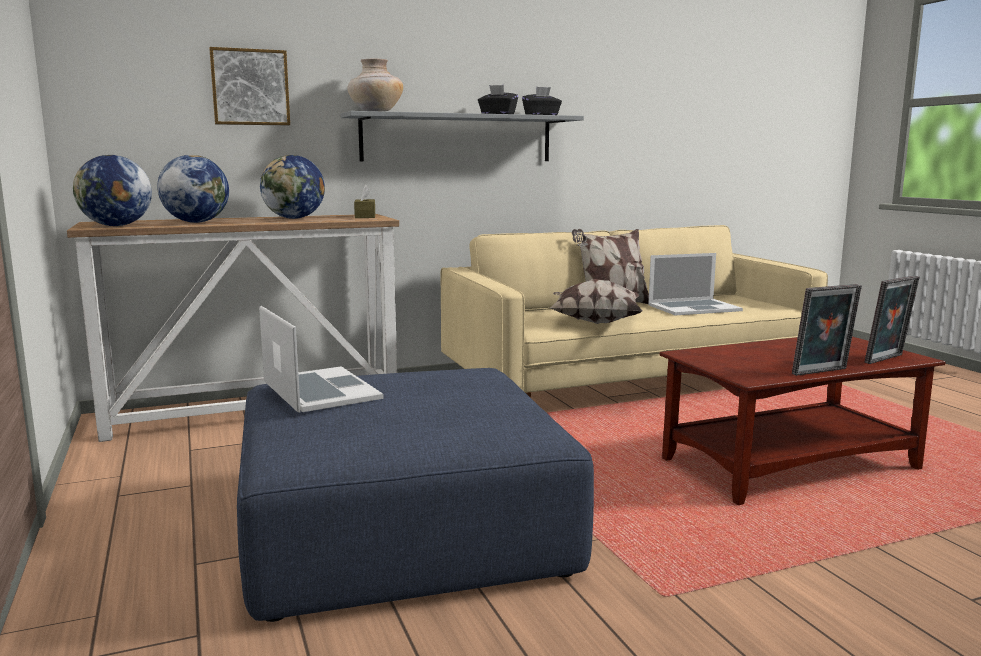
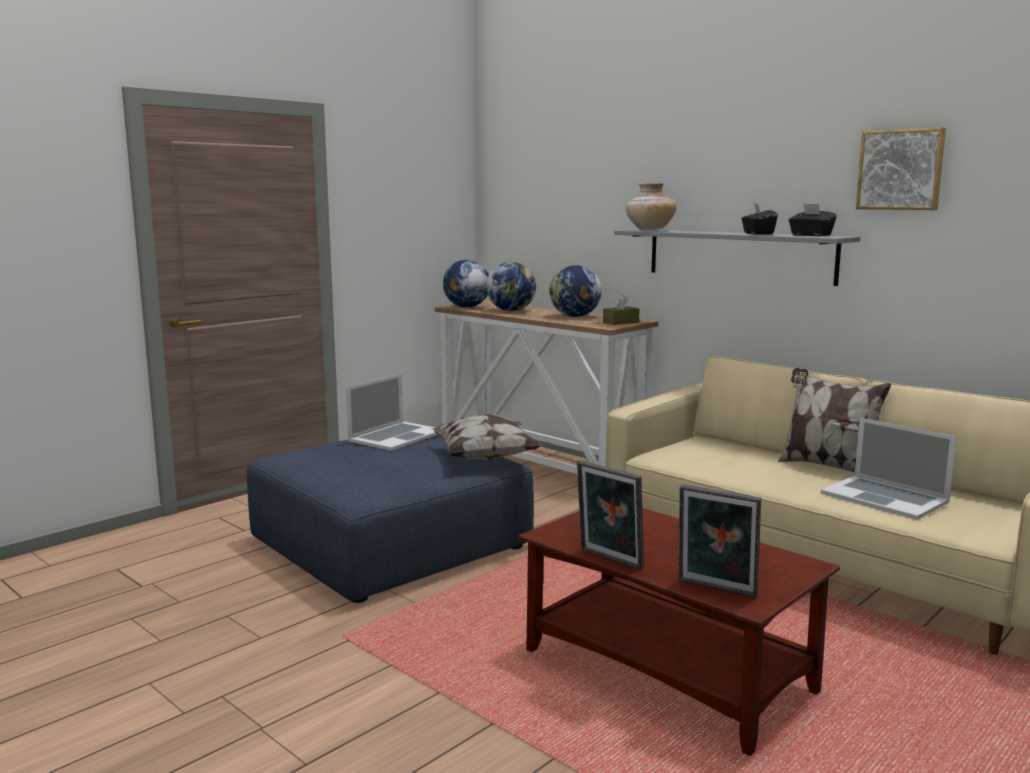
camera: 65 degrees right, 0 degrees up
(250, 87) = (581, 208): picture -> picture (901, 170)
(594, 322) = (725, 469): pillow -> pillow (486, 458)

